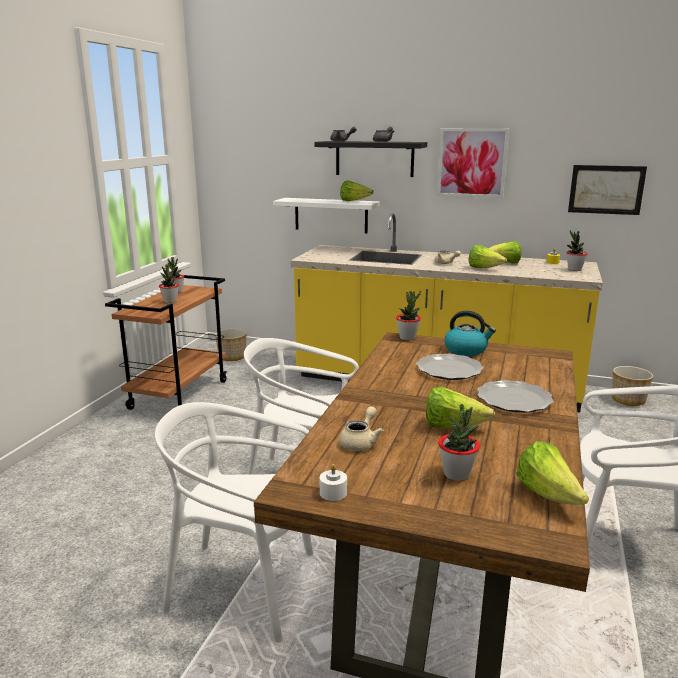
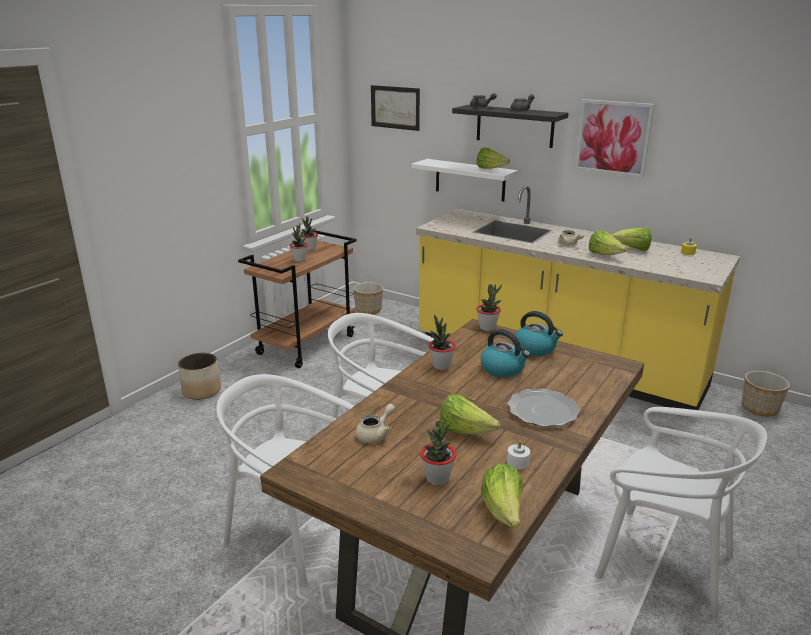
camera: 15 degrees right, 5 degrees up
(75, 453) = (201, 391): none -> planter
(333, 493) = (325, 478): white candle -> white candle (518, 462)
(449, 369) = (503, 369): plate -> kettle
(574, 269) = (704, 264): potted plant -> potted plant (441, 366)
(606, 189) = (757, 178): picture -> picture (395, 107)

